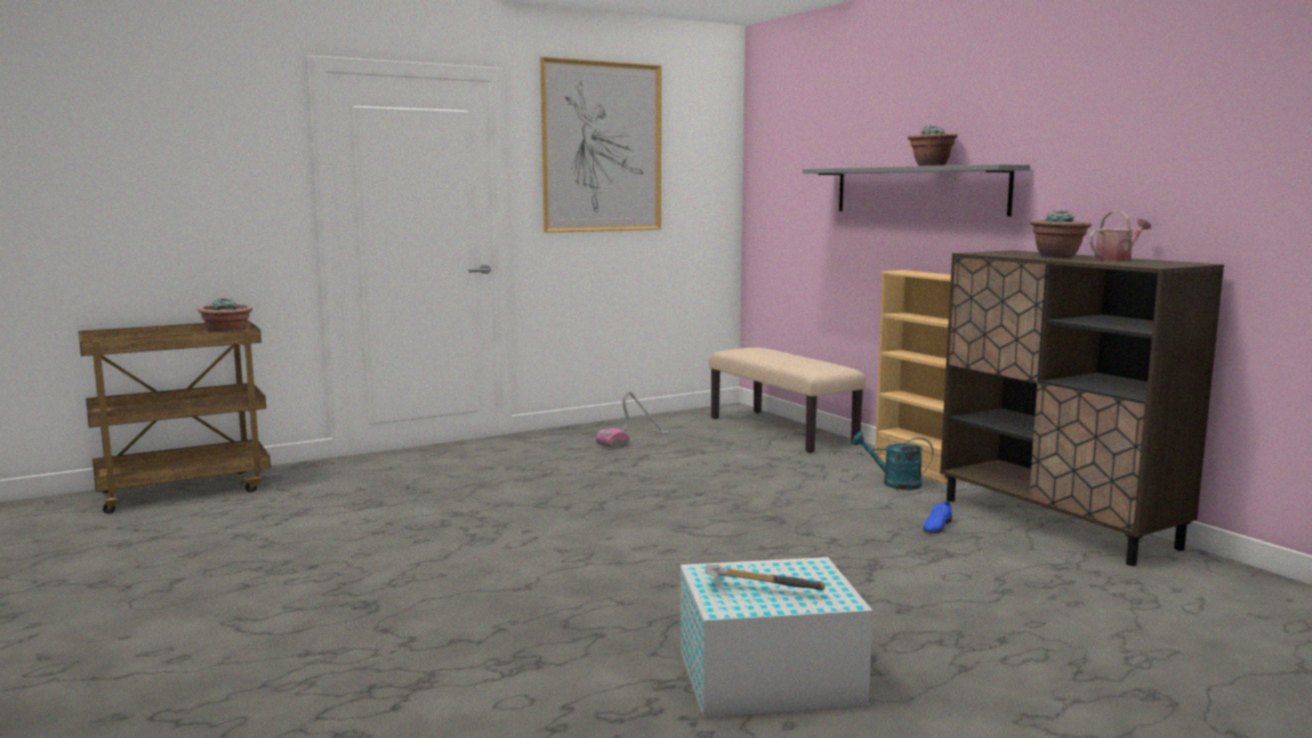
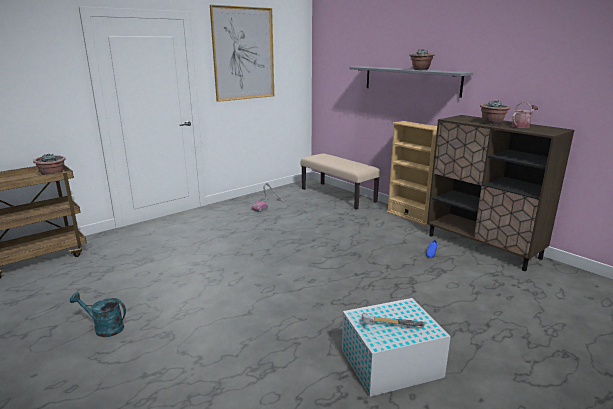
camera: 10 degrees left, 10 degrees up
(894, 483) = (402, 226): turquoise watering can -> turquoise watering can (104, 328)

